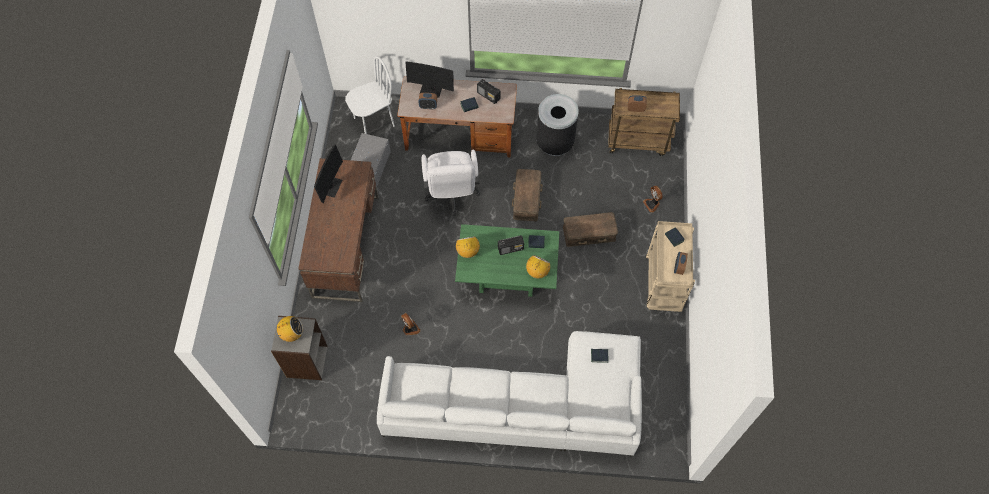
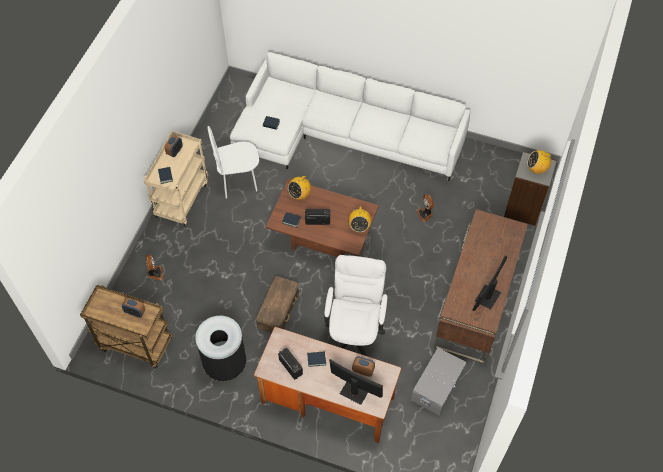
camera: 165 degrees left, 5 degrees down
(374, 121) = (423, 444): white chair -> white chair (238, 182)
(507, 275) = (322, 239): green coffee table -> brown coffee table
(589, 232) = (229, 260): brown storage box -> none

